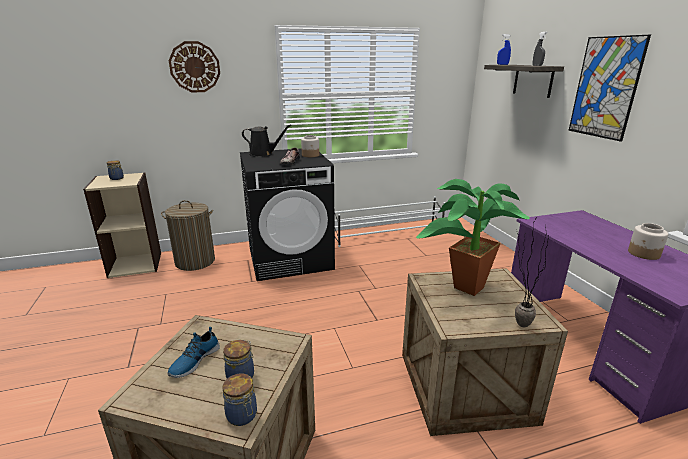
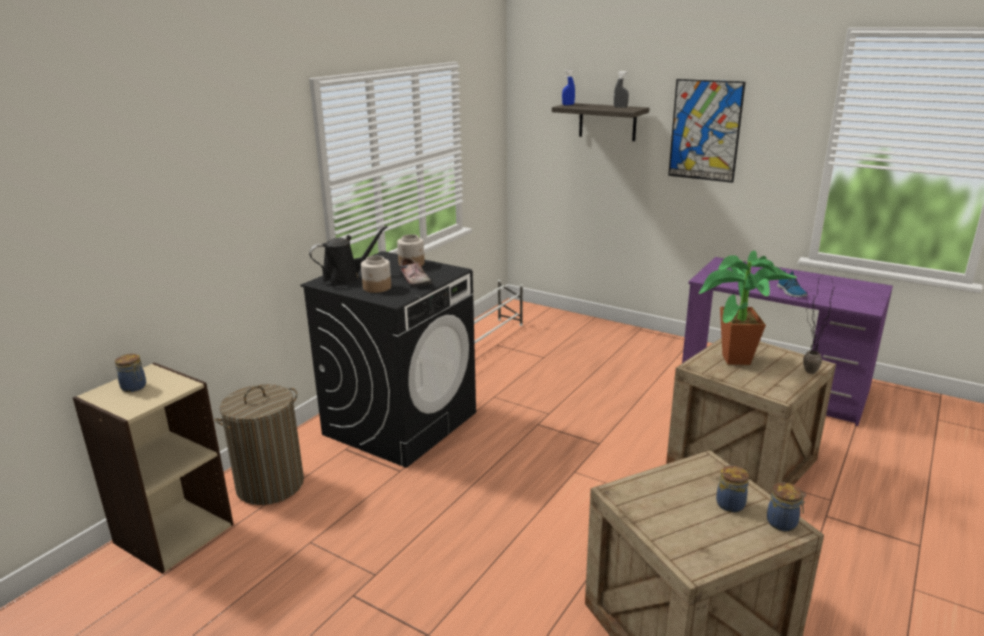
camera: 40 degrees left, 0 degrees up
(194, 360) = (675, 516): shoe -> shoe (790, 292)
(195, 67) = (215, 161): wall clock -> none
(644, 254) = (810, 284): jar -> jar (377, 288)

